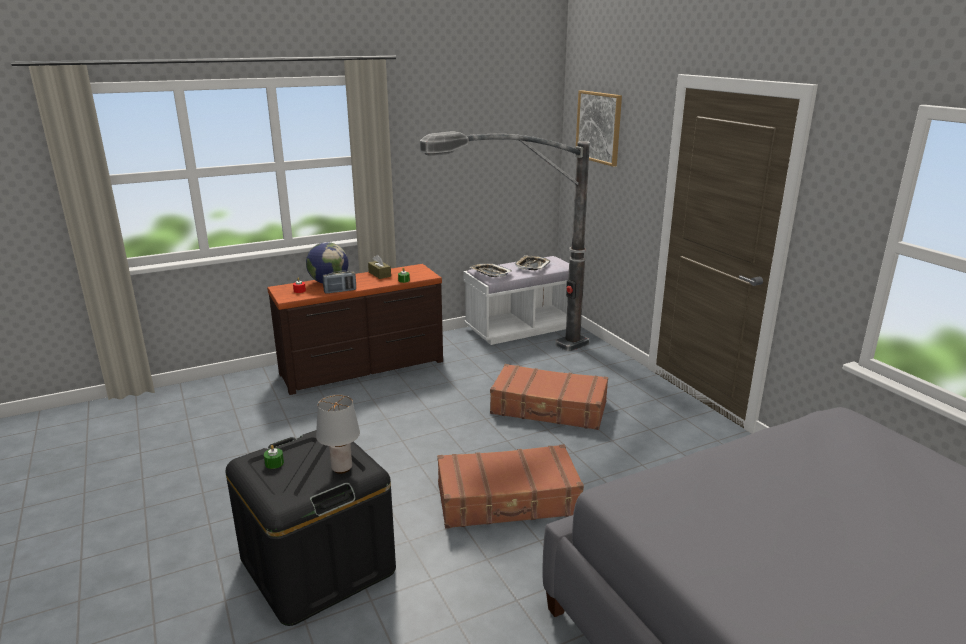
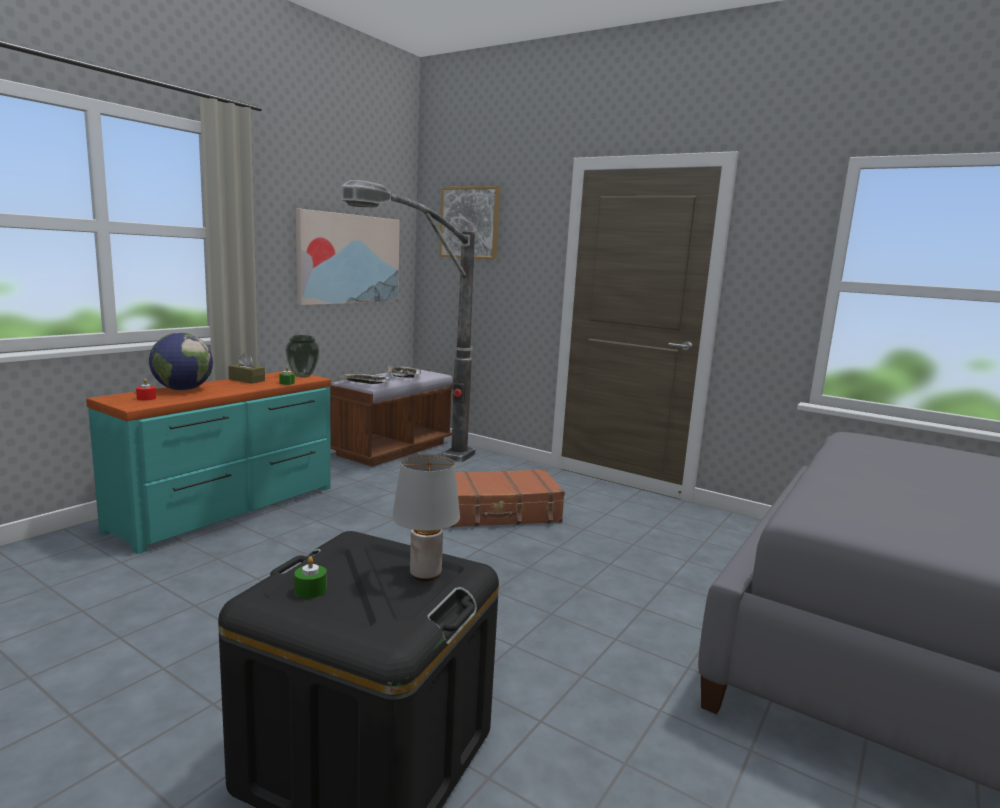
camera: 30 degrees left, 10 degrees down
(340, 291) = (210, 395): radio -> none
(363, 368) = (229, 509): brown dresser -> turquoise dresser
(423, 272) = (302, 376): none -> vase
(487, 164) = (349, 259): none -> picture
(508, 500) = (540, 607): brown suitcase -> none
(521, 328) = (392, 449): white bench -> brown bench

